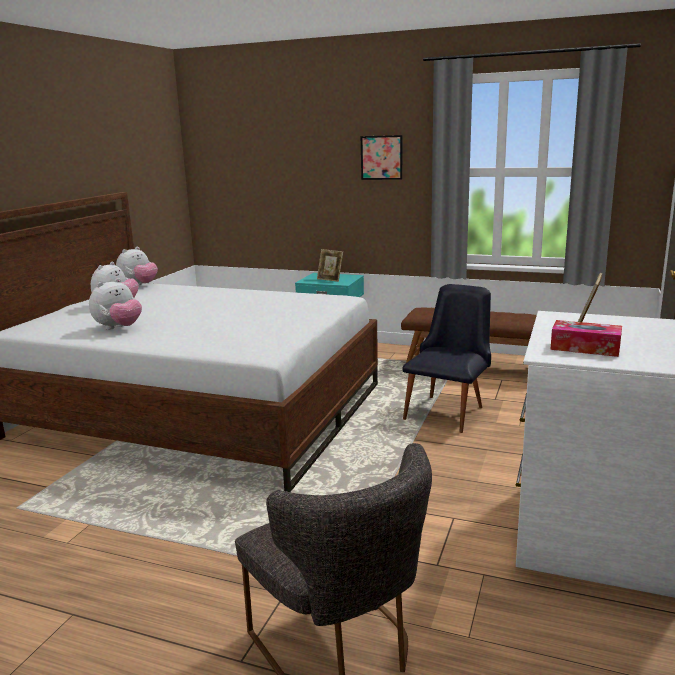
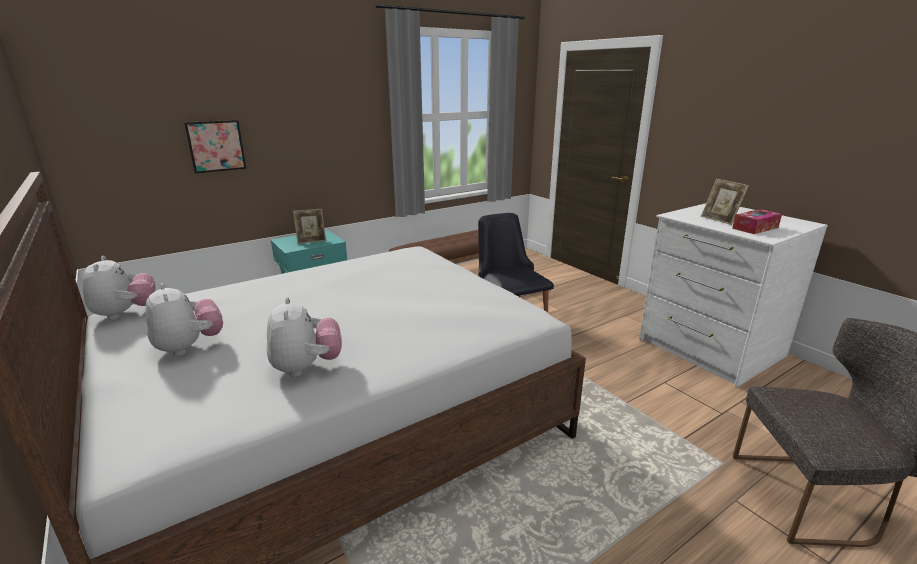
camera: 55 degrees left, 5 degrees up
(381, 157) = (333, 106): picture -> picture (216, 146)

